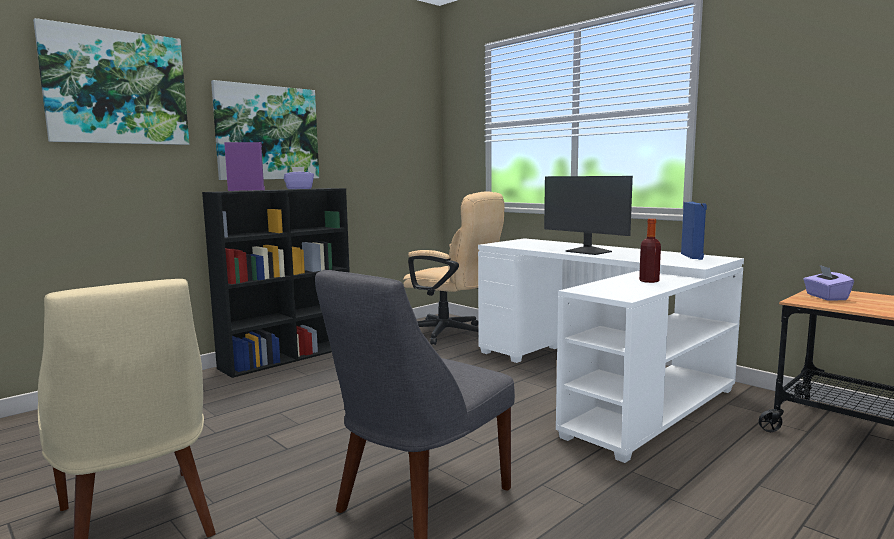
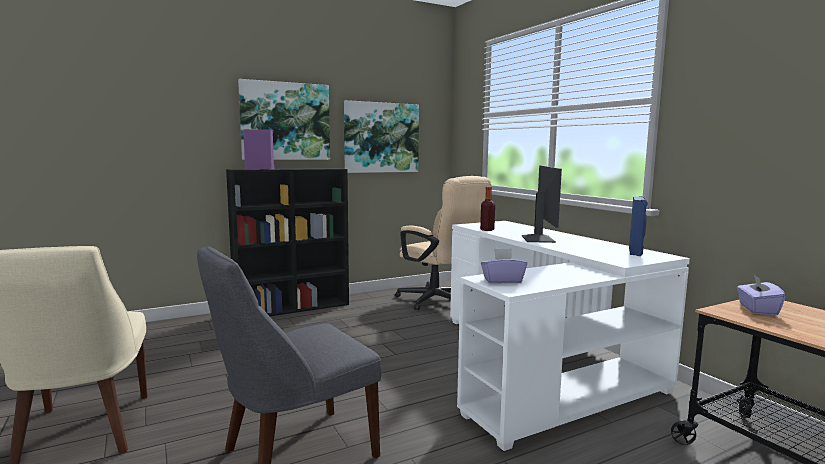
camera: 15 degrees right, 0 degrees up
(116, 87) = (161, 86): picture -> picture (381, 137)
(299, 189) = (307, 168): purple tissue box -> purple tissue box (502, 280)
(588, 252) = (539, 239): monitor -> monitor turned 150 degrees counterclockwise
(649, 281) = (562, 275): bottle -> bottle (487, 230)

